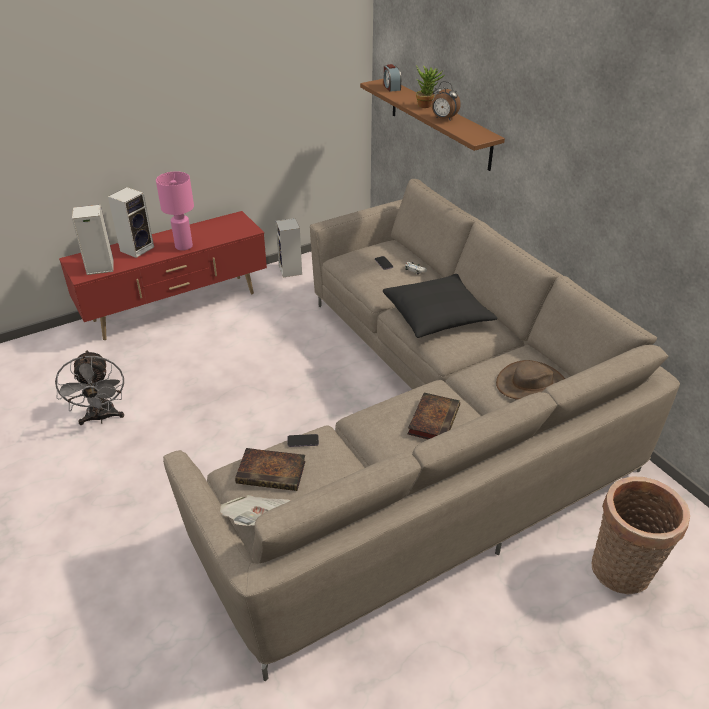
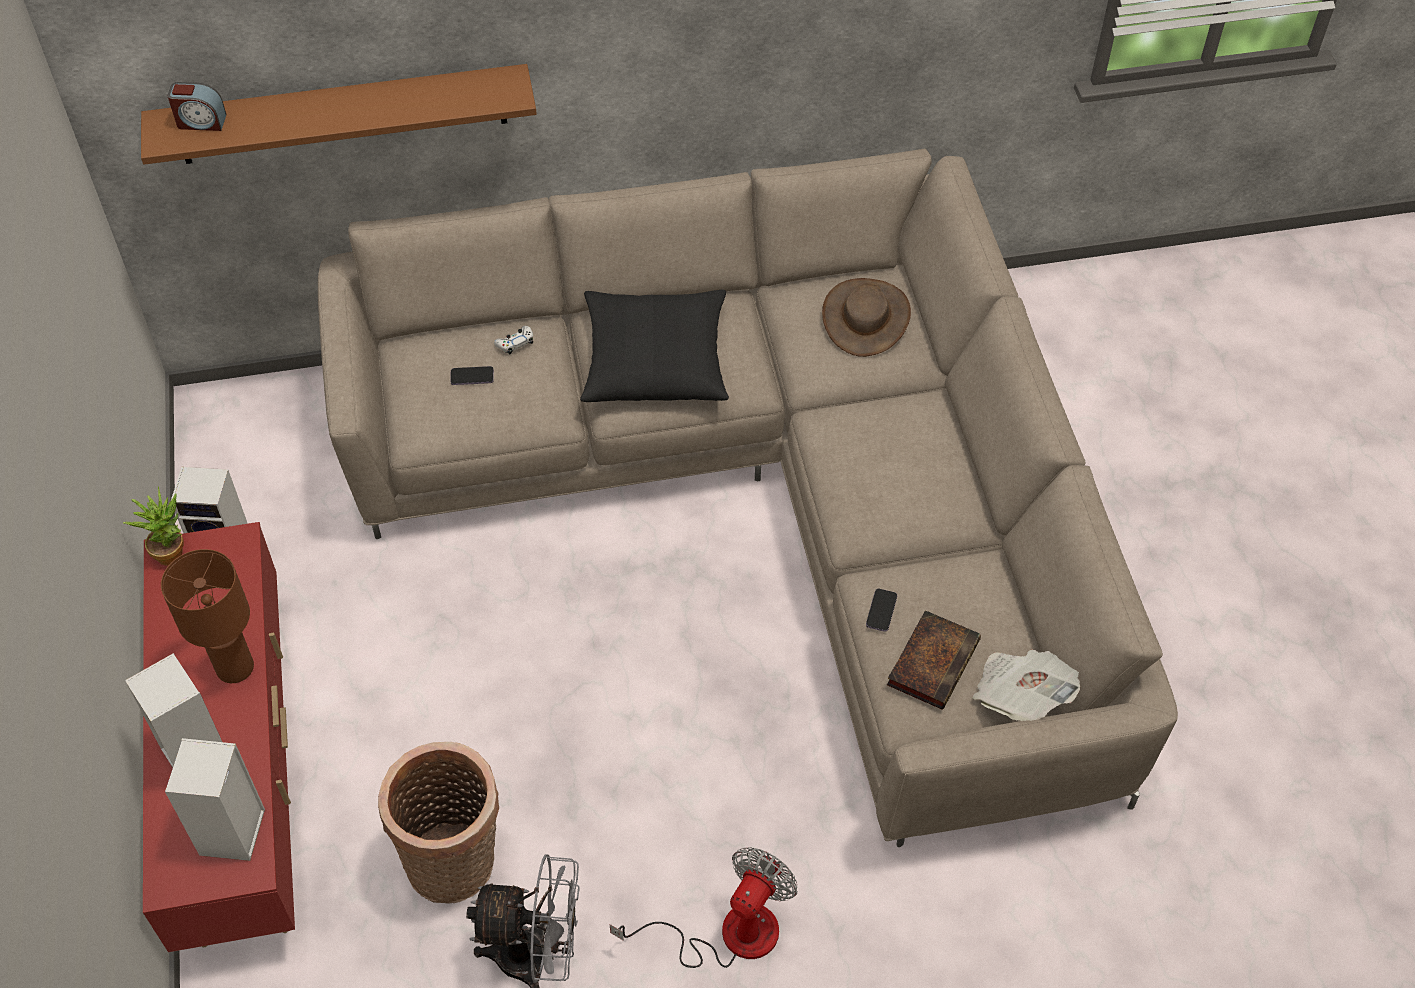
camera: 70 degrees left, 15 degrees up
(126, 485) = (727, 934): none -> fan
(184, 246) = (234, 667): pink table lamp -> brown table lamp
(427, 105) = (327, 104): potted plant -> potted plant (170, 550)
(433, 419) = (893, 448): book -> none
(443, 119) = (403, 105): alarm clock -> none
(622, 573) = (1085, 394): basket -> basket (456, 865)

